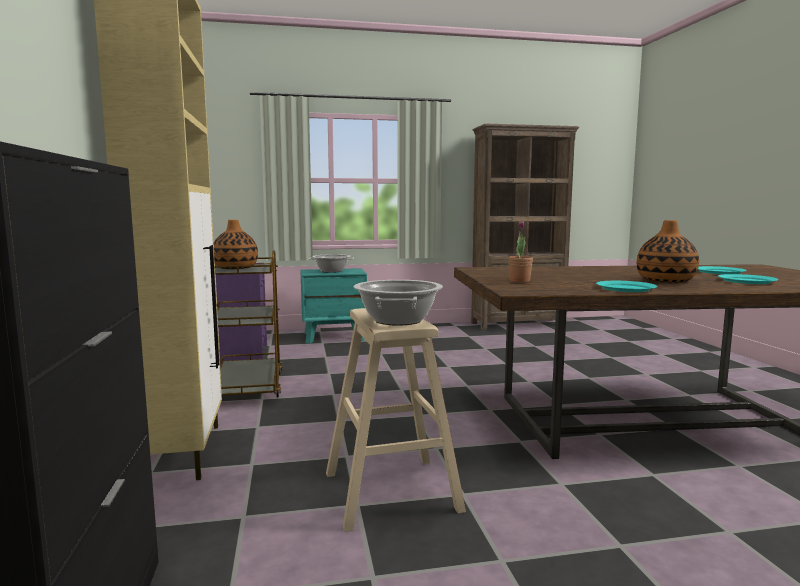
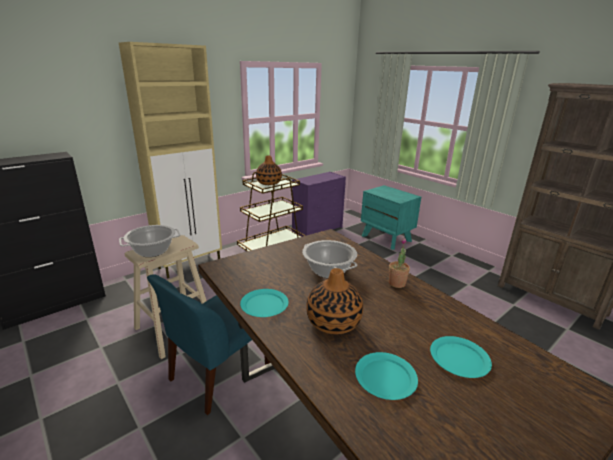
camera: 60 degrees right, 15 degrees up
(332, 271) = (391, 193): cooking pot -> cooking pot (329, 271)
(519, 281) = (272, 260): potted plant -> potted plant (397, 283)
(531, 472) = (218, 374): none -> blue chair

